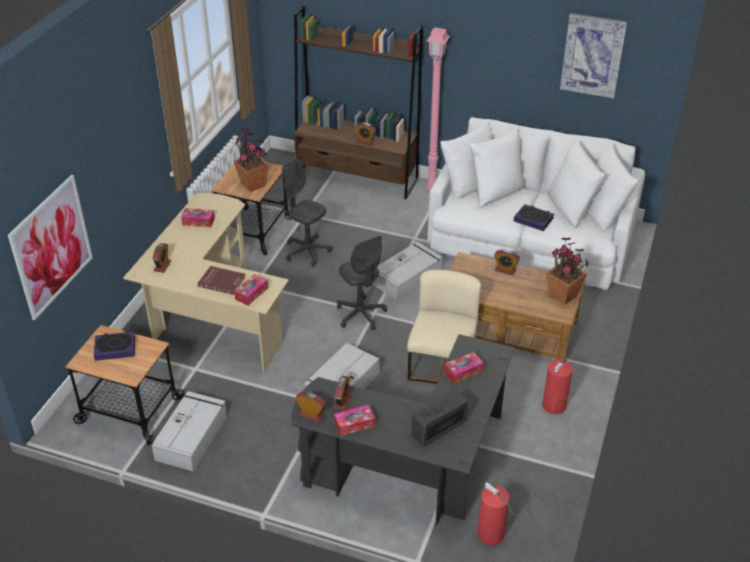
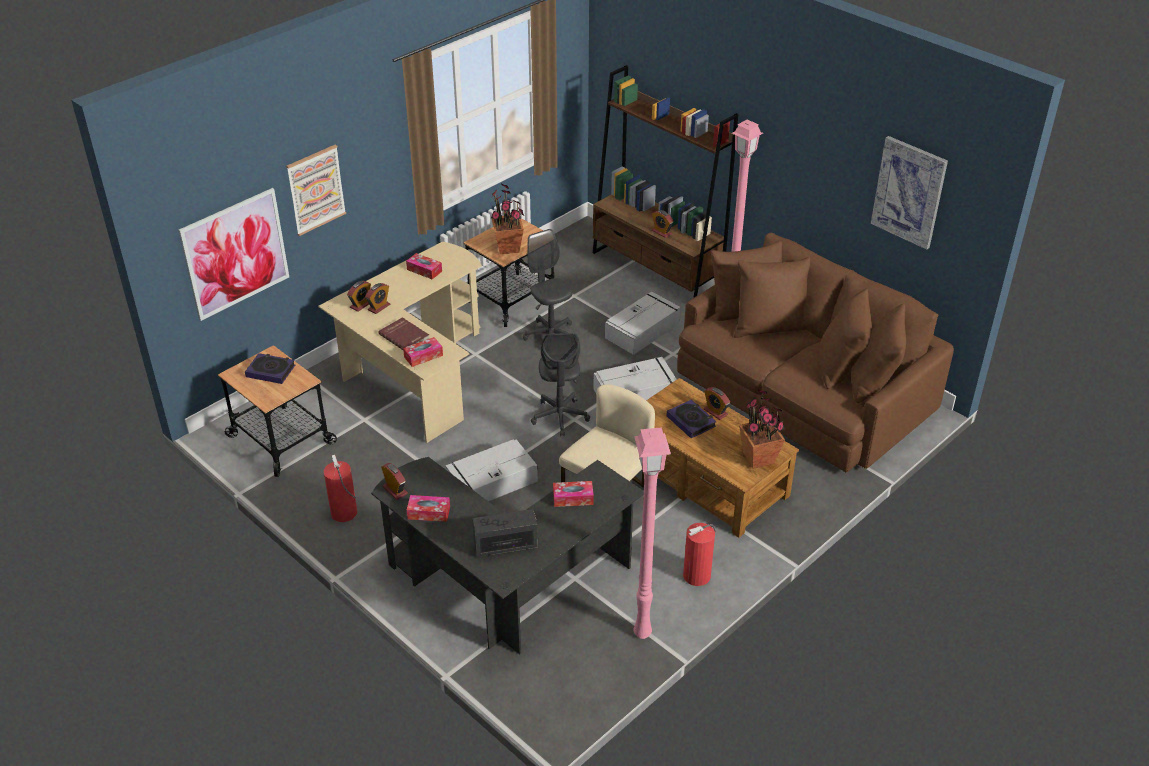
camera: 25 degrees right, 0 degrees up
(101, 168) = (316, 189): none -> picture
(192, 437) = (319, 483): grey storage box -> grey storage box (643, 330)
(342, 402) = (433, 488): alarm clock -> alarm clock (379, 307)
(492, 535) = (537, 679): fire extinguisher -> fire extinguisher (344, 513)
(531, 239) = (803, 391): white sofa -> brown sofa
(533, 220) = (785, 367): book -> book (691, 421)
(546, 467) = (641, 634): none -> pink floor lamp

